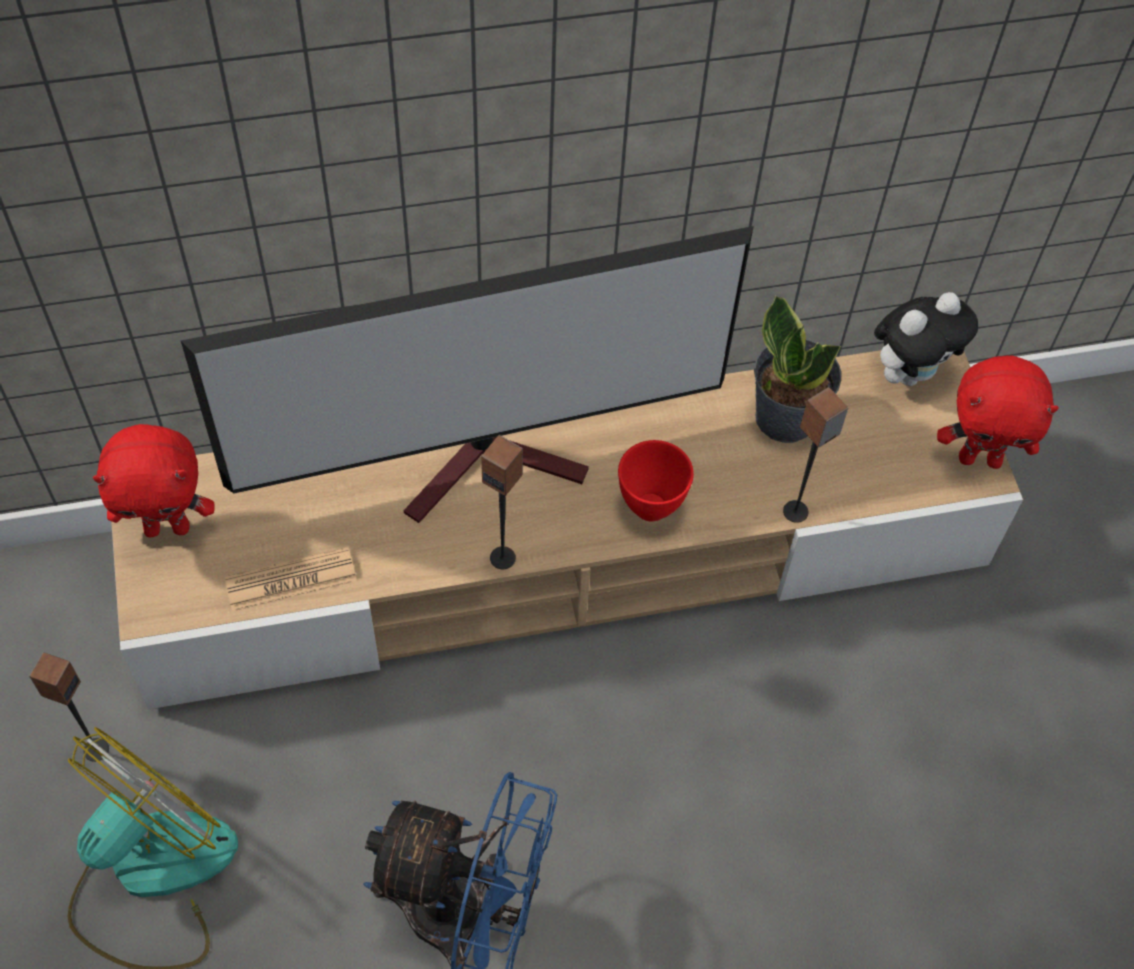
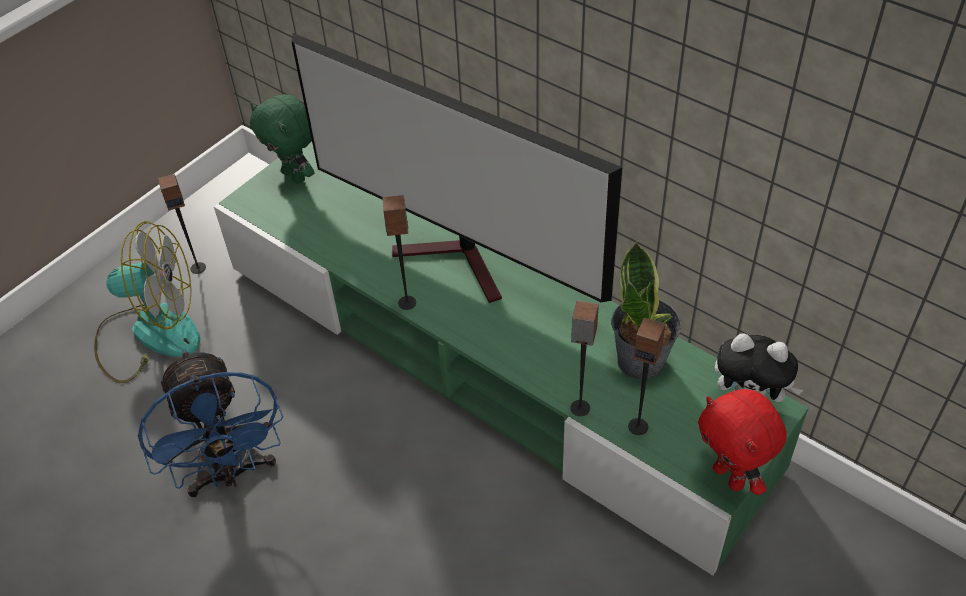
camera: 55 degrees right, 10 degrees down
(168, 527) = (295, 175): red plush toy -> green plush toy
(291, 580) = (310, 235): newspaper -> none
(565, 554) = (488, 363): beige tv stand -> green tv stand
(650, 509) = (506, 341): red bowl -> none
(861, 482) = (638, 426): none -> speaker

